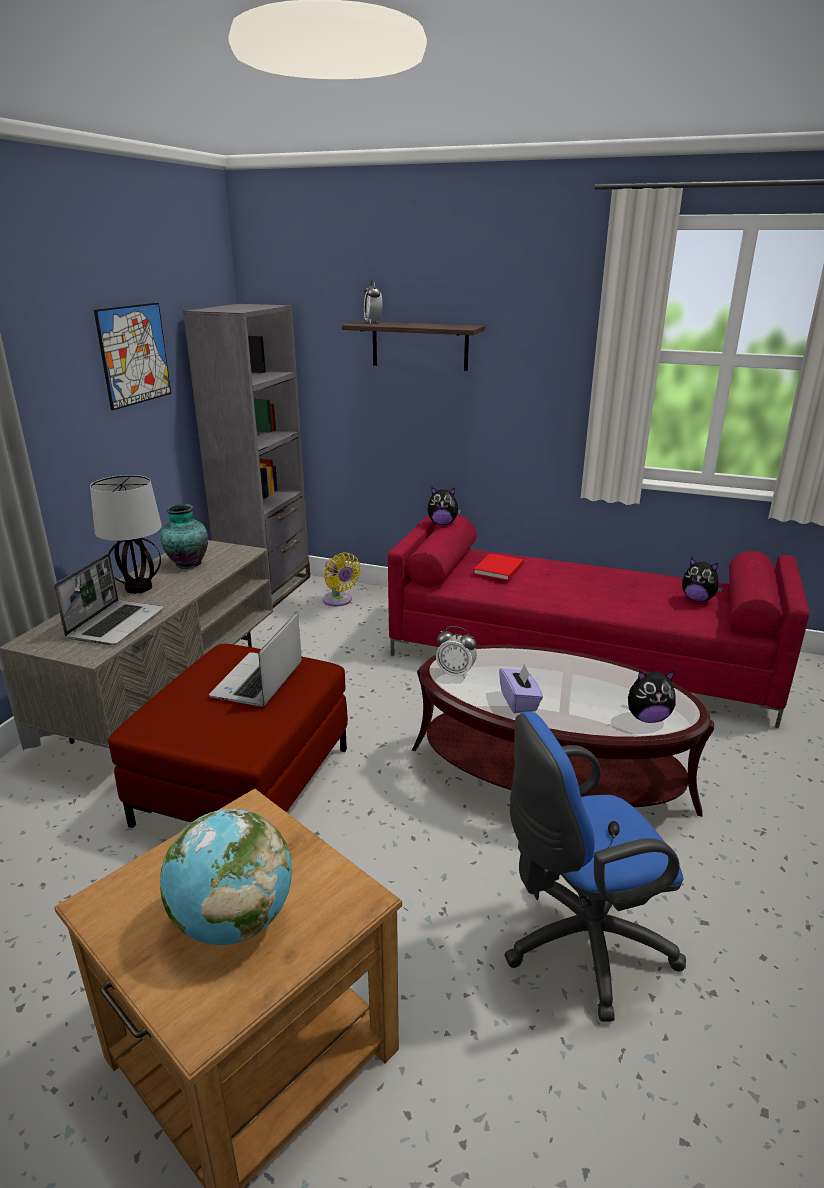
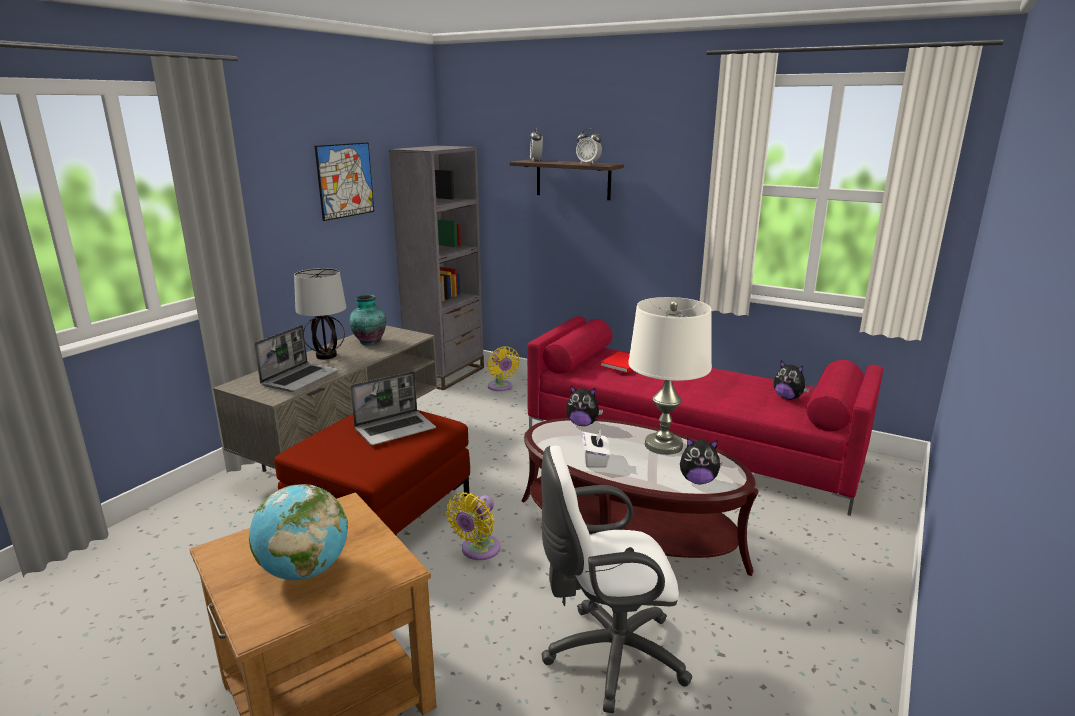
camera: 10 degrees right, 5 degrees down
(258, 682) = (396, 429): laptop -> laptop turned 150 degrees counterclockwise
(381, 822) = (478, 550): none -> yellow fan
(442, 523) = (581, 324): plush toy -> plush toy (582, 424)
(455, 673) = (552, 436): alarm clock -> alarm clock (588, 164)
(519, 702) = (595, 460): purple tissue box -> white tissue box
(579, 944) = (607, 656): blue office chair -> white office chair
(589, 674) = (663, 445): none -> white table lamp

